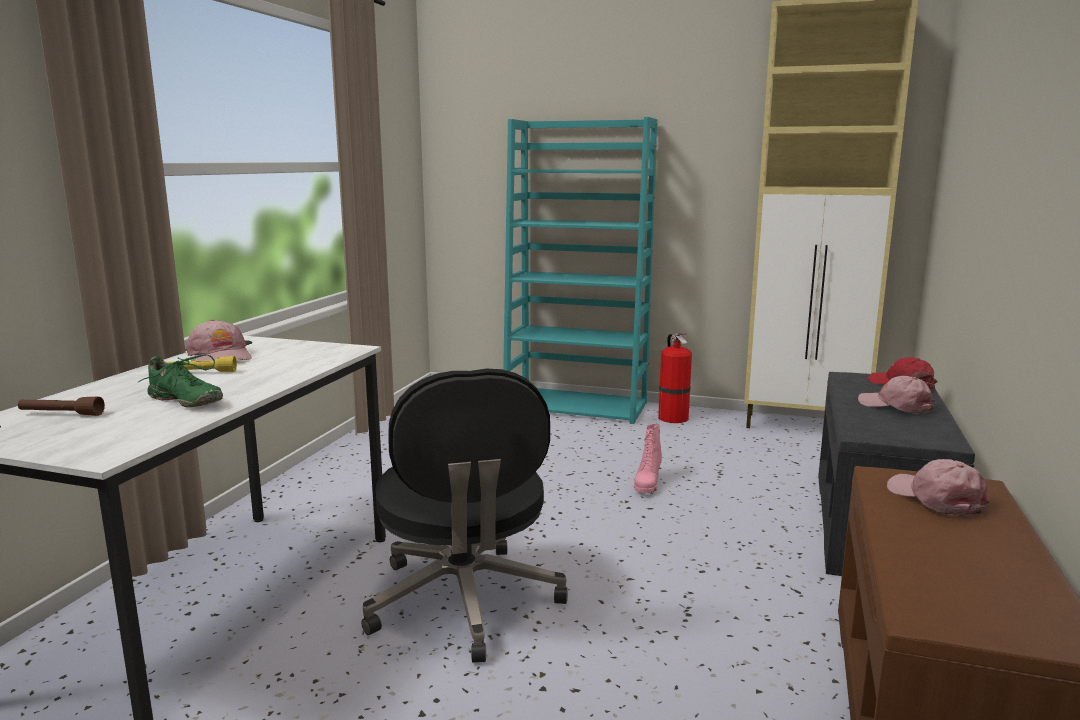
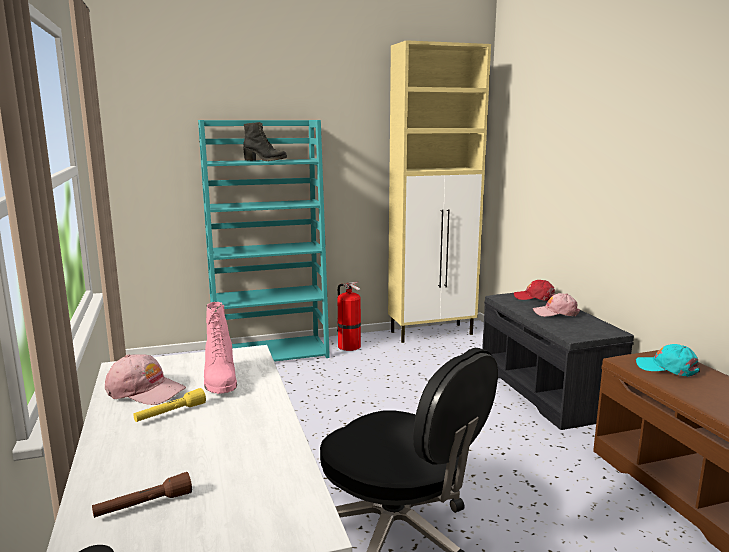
camera: 35 degrees left, 0 degrees up
(185, 401) = (236, 447): green shoe -> none
(587, 169) = (265, 160): none -> black boot
(647, 484) = (396, 402): pink boot -> pink boot (219, 381)
(936, 498) = (667, 368): pink cap -> turquoise cap

